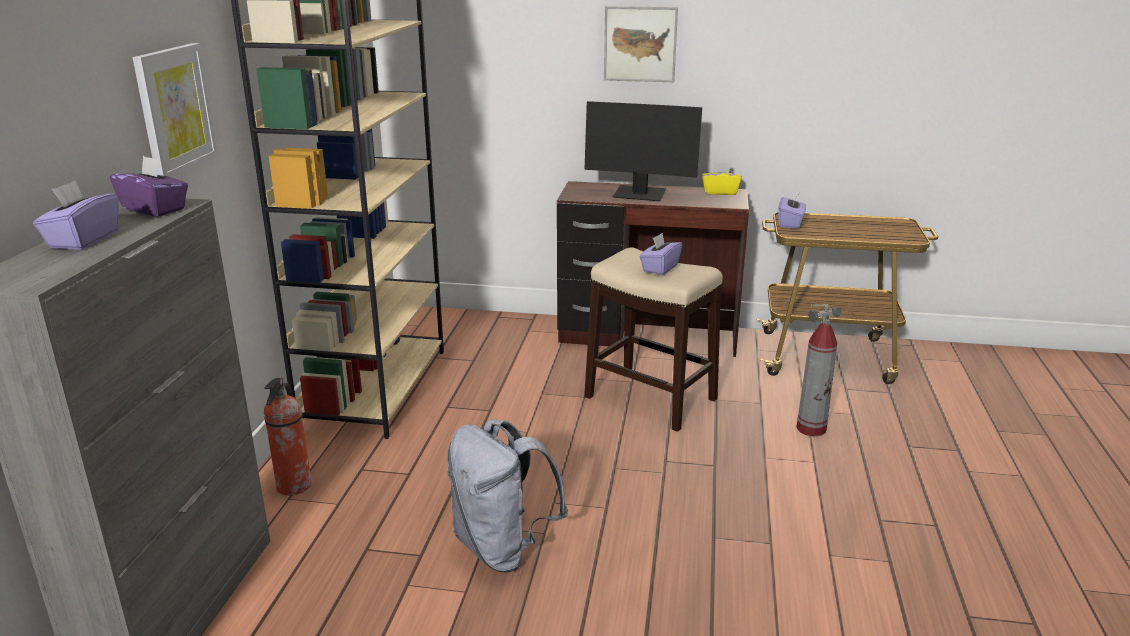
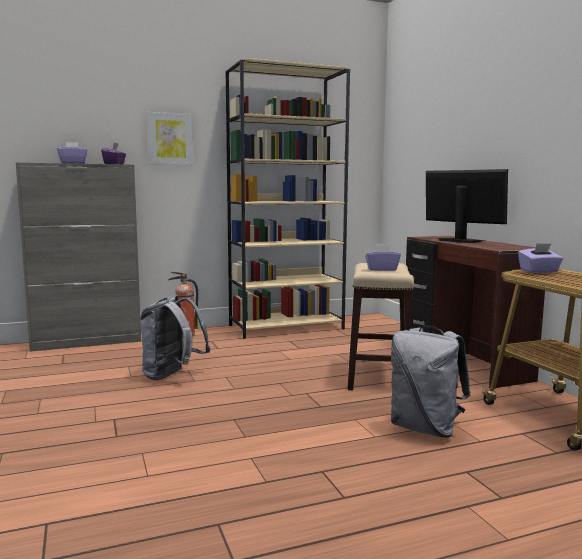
camera: 60 degrees right, 15 degrees down
(640, 44) = (490, 131): picture -> none
(640, 194) = (460, 241): monitor -> monitor turned 150 degrees clockwise
(720, 192) = (518, 246): yellow tissue box -> none
(811, 428) = (425, 429): fire extinguisher -> grey backpack

